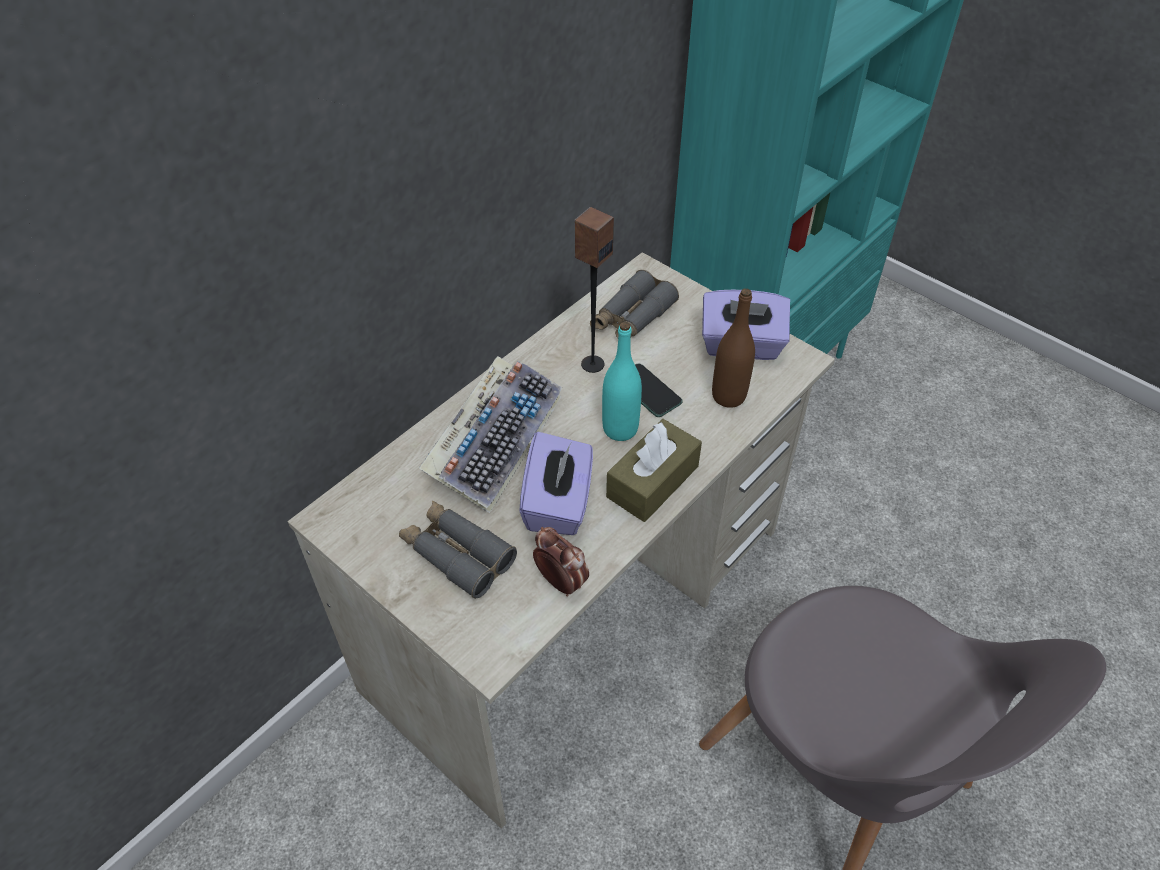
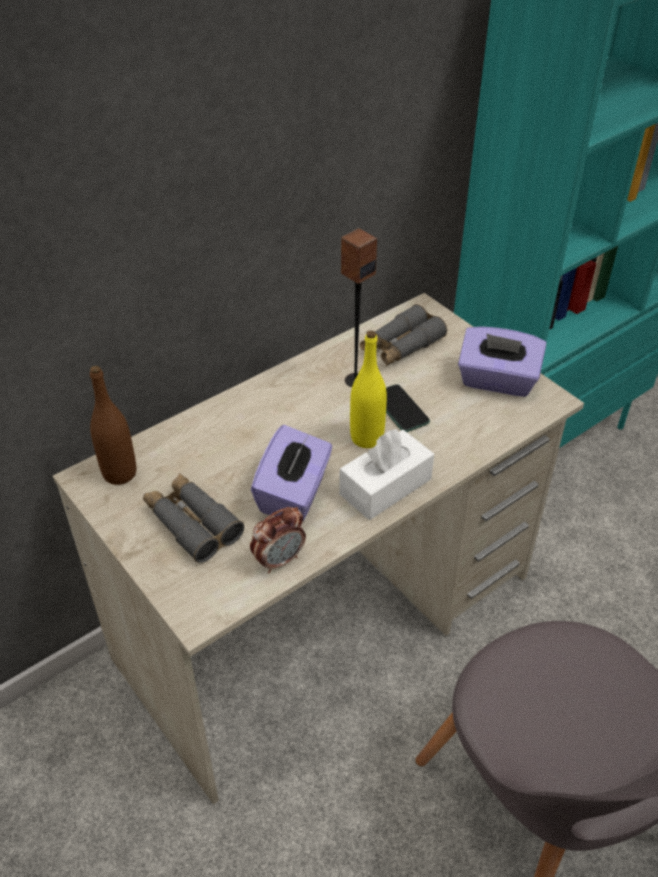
camera: 10 degrees right, 5 degrees down
(495, 439) = (251, 431): keyboard -> none
(561, 581) = (279, 560): alarm clock -> alarm clock turned 90 degrees clockwise
(620, 429) = (366, 438): turquoise bottle -> yellow bottle
(652, 481) = (385, 486): brown tissue box -> white tissue box
(728, 396) = (474, 422): brown bottle -> brown bottle (120, 473)

